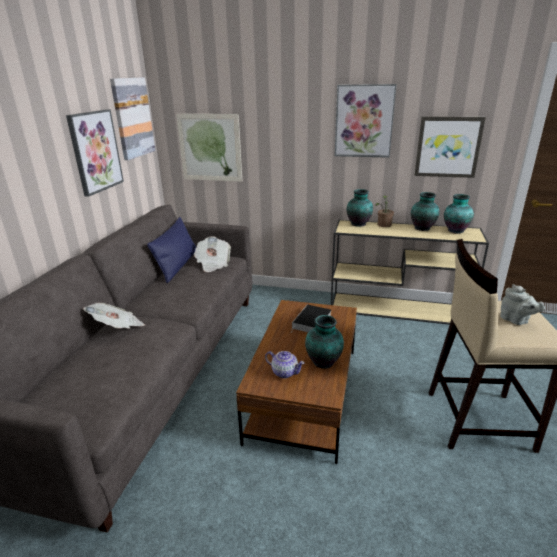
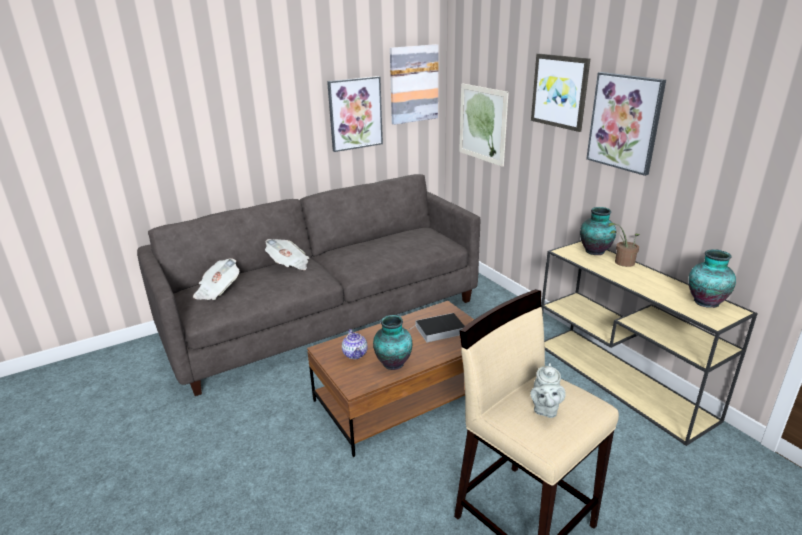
camera: 45 degrees right, 0 degrees up
(177, 265) = (398, 235): blue pillow -> none
(213, 264) = (424, 243): newspaper -> newspaper (217, 291)
(423, 228) = (666, 283): vase -> none
(448, 147) = (723, 179): picture -> picture (560, 91)

